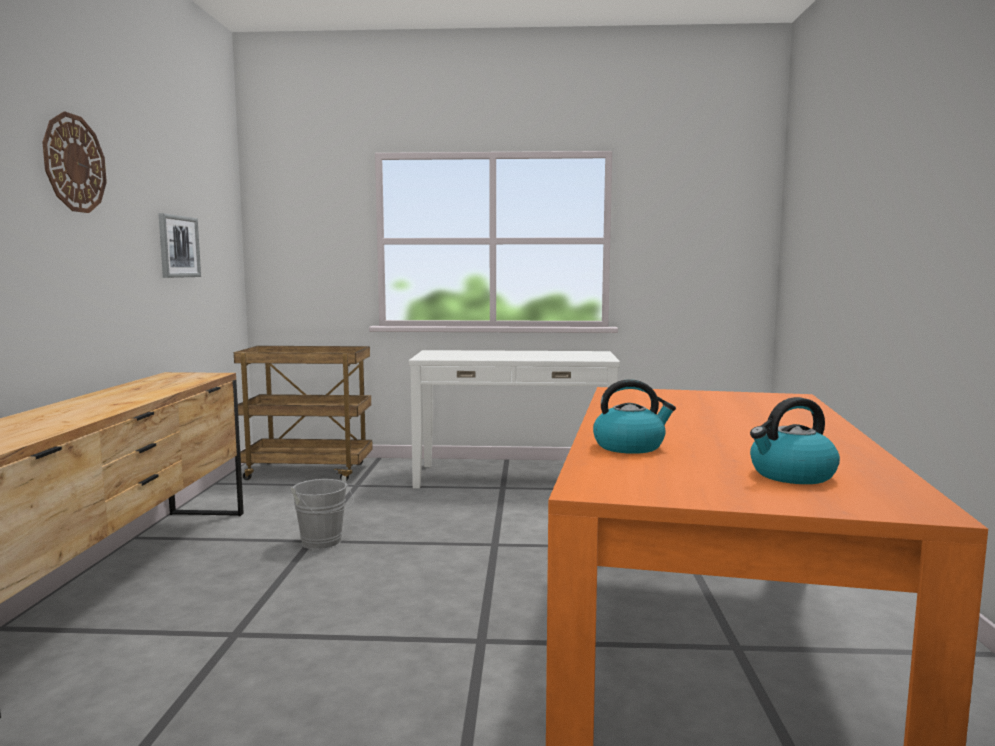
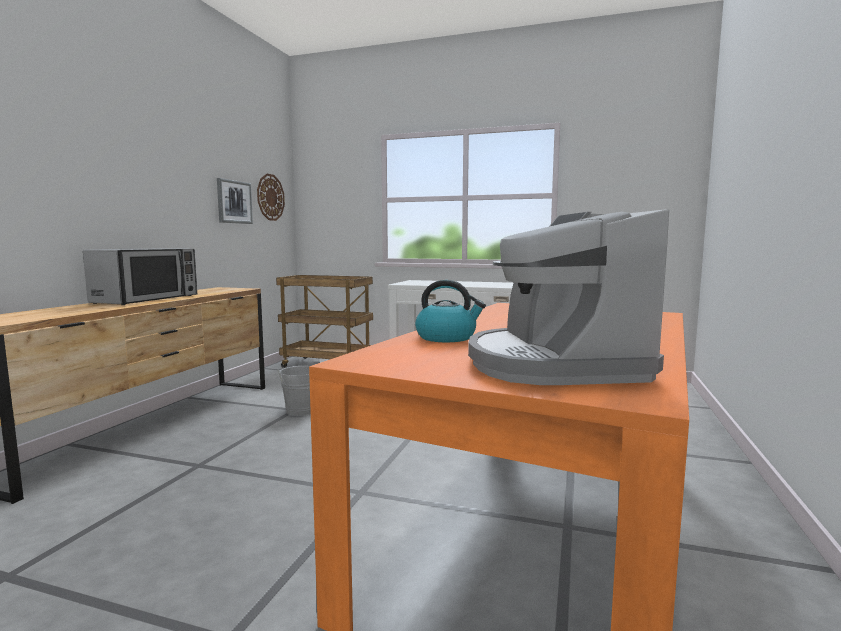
camera: 15 degrees right, 0 degrees up
(74, 163) = (142, 140): wall clock -> wall clock (270, 197)
(103, 401) = (147, 299): none -> microwave
(791, 475) = (553, 364): kettle -> coffee machine

